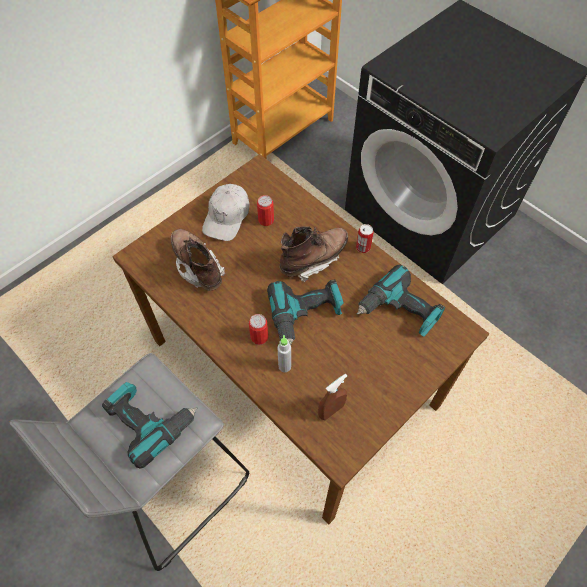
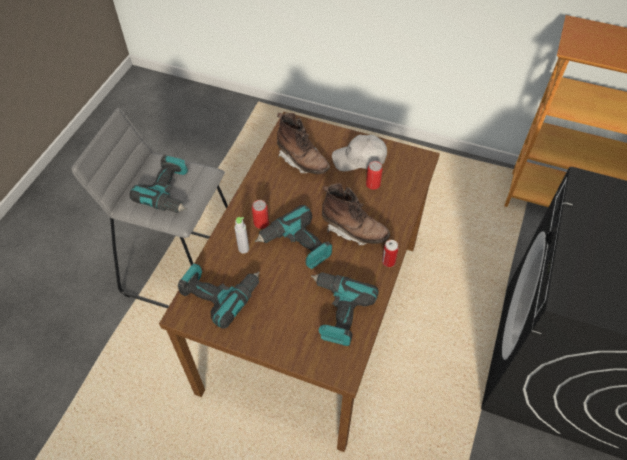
camera: 65 degrees right, 5 degrees down
(198, 267) = (302, 161): brown boot -> brown boot turned 105 degrees clockwise
(331, 410) = (220, 293): brown spray bottle -> power drill

